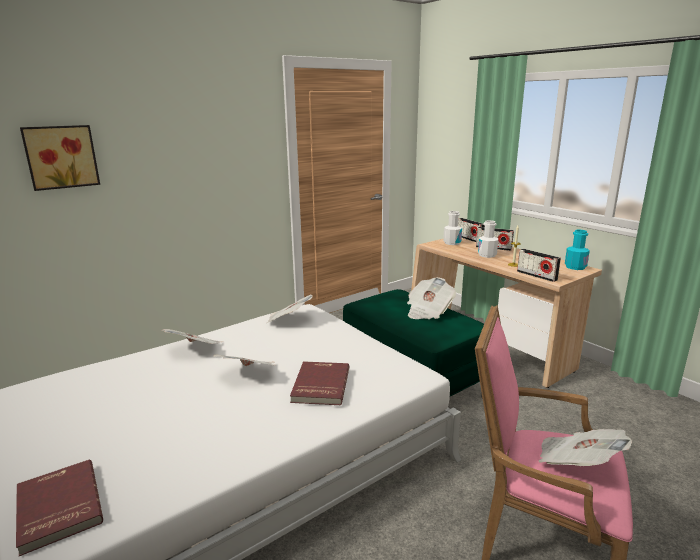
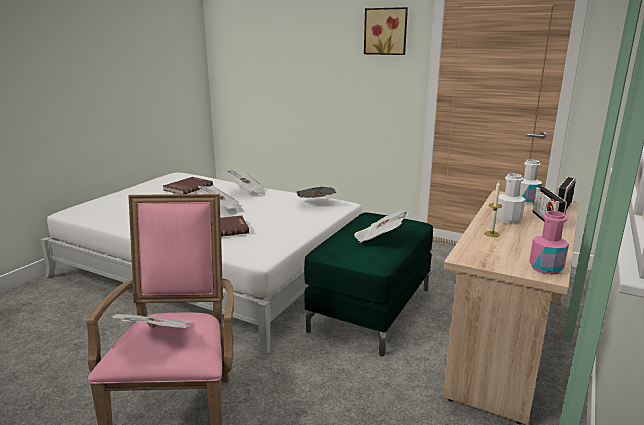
camera: 65 degrees right, 0 degrees up
(57, 508) = (92, 206): red book -> red book (187, 187)
(61, 157) = (266, 55): picture -> picture (386, 31)
(536, 276) = (466, 247): radio -> none
(575, 267) = (546, 268): turquoise bottle -> pink bottle

